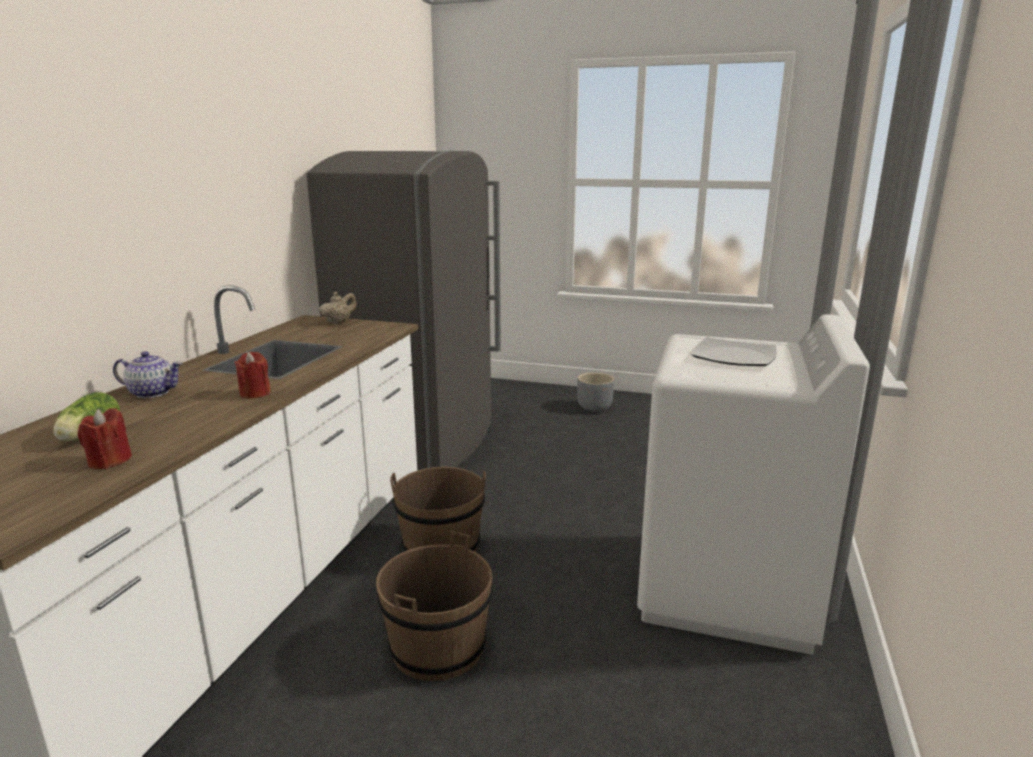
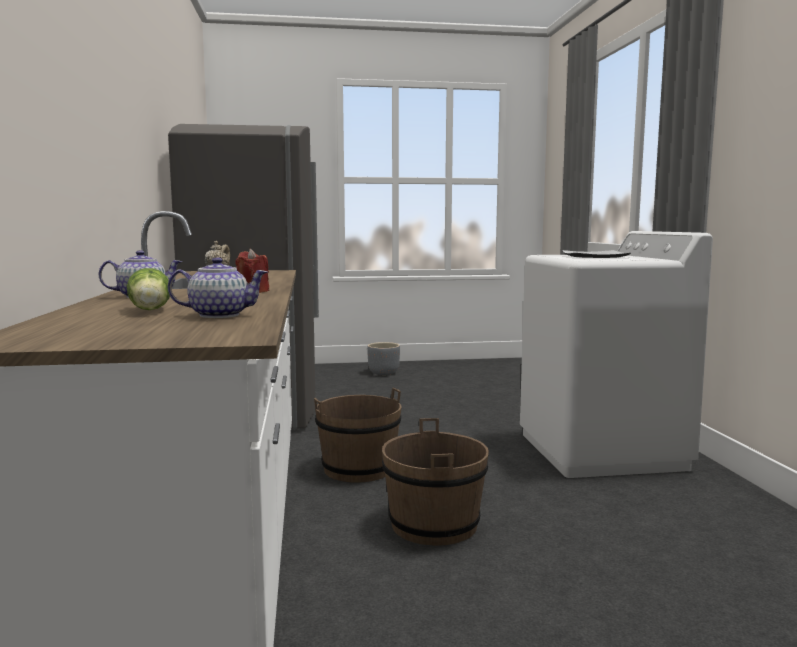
camera: 25 degrees left, 10 degrees down
(109, 461) = (219, 315): red candle -> teapot

